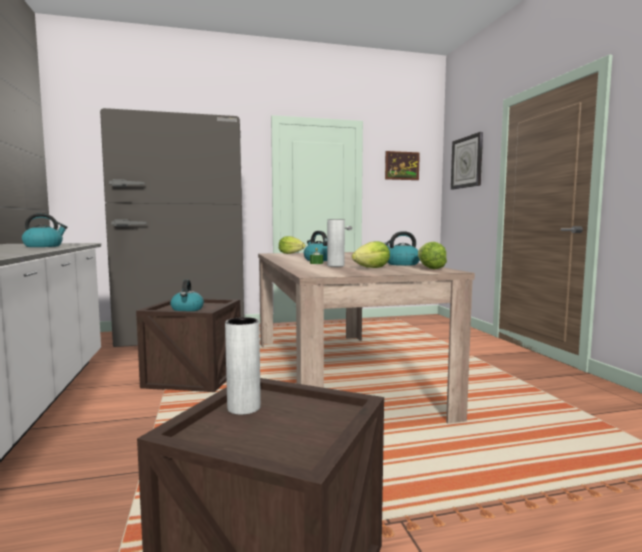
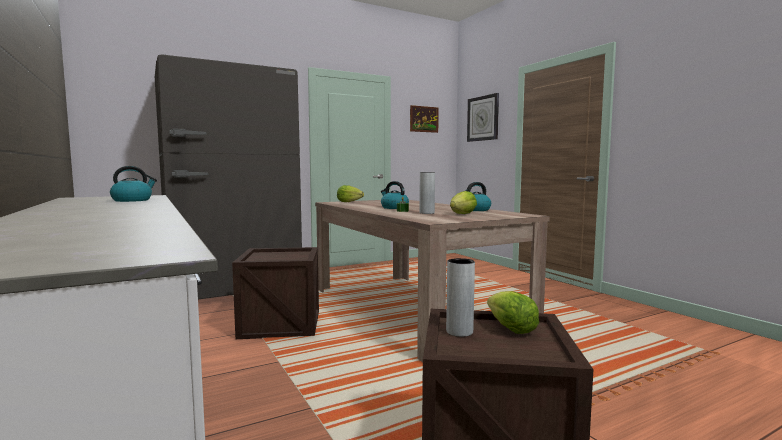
camera: 15 degrees left, 0 degrees up
(187, 309) = (277, 259): kettle -> none
(430, 268) = (507, 213): lettuce -> lettuce (511, 329)

